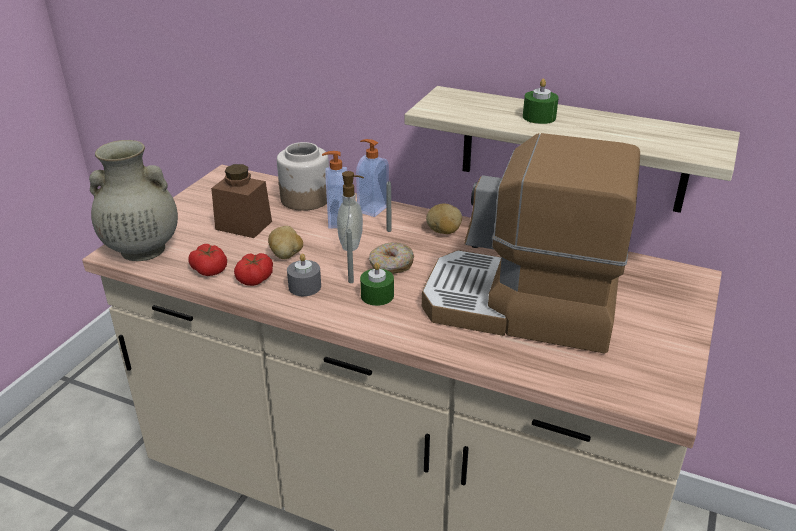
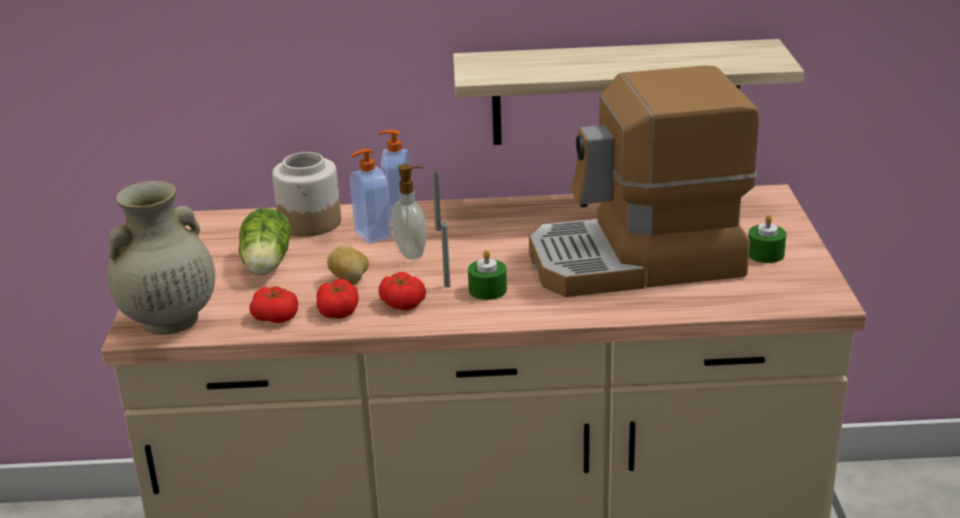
camera: 25 degrees left, 5 degrees down
(244, 225) = (266, 266): brown jar -> lettuce
(304, 286) = (402, 303): grey candle -> tomato
(391, 265) = (474, 260): donut -> none
(443, 232) = (497, 216): potato -> none
(539, 117) = (592, 62): green candle -> green candle (765, 254)

